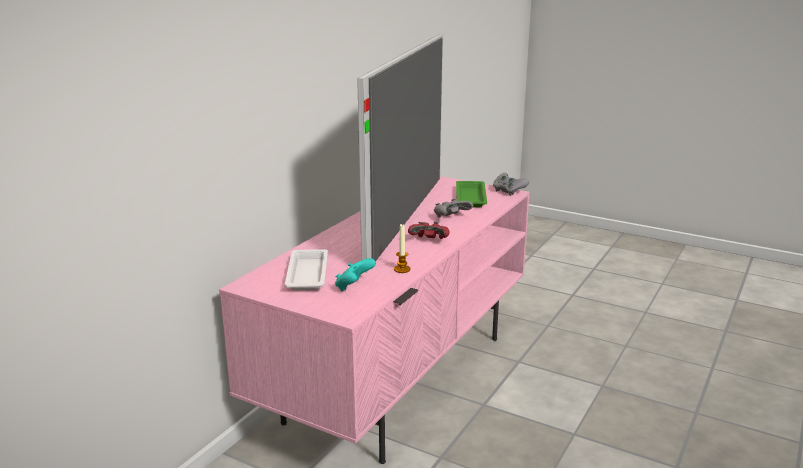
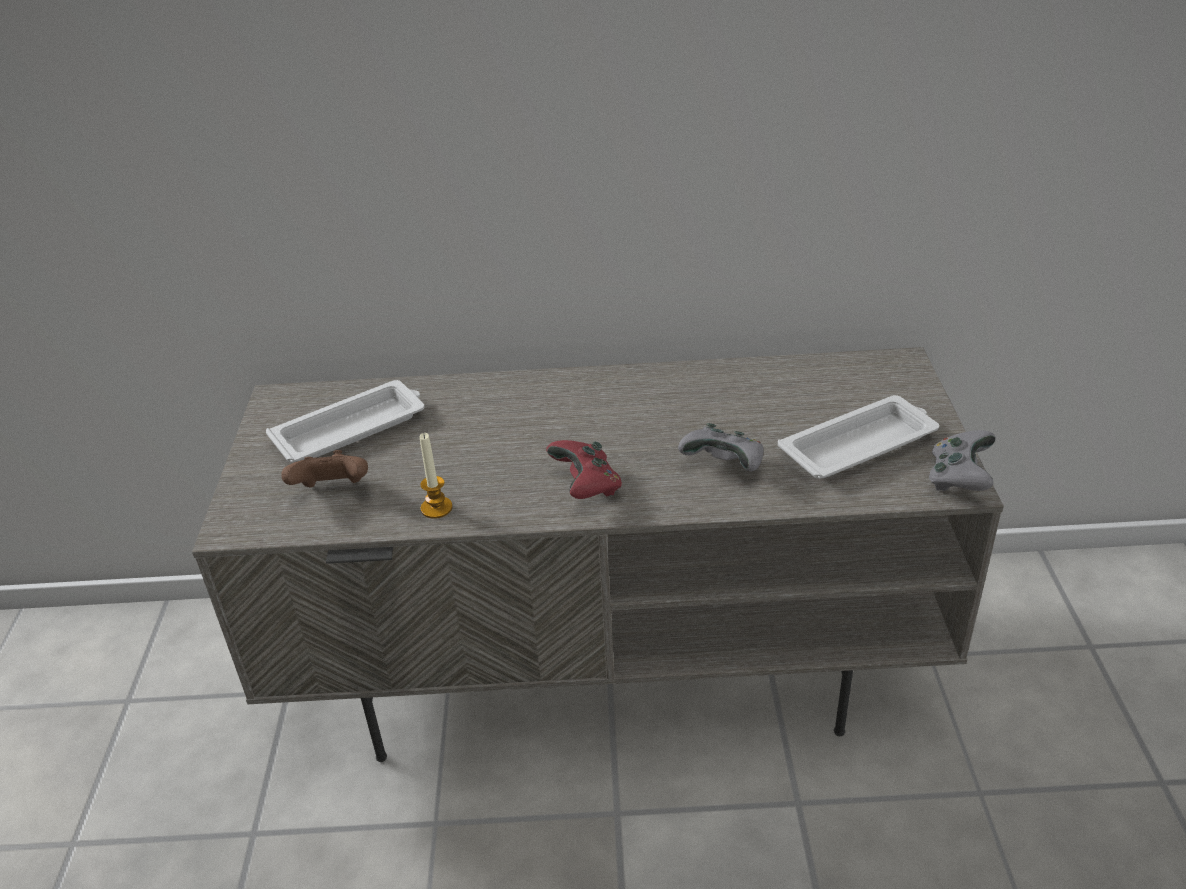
camera: 60 degrees right, 15 degrees up
(354, 287) = (333, 491): turquoise game controller -> brown game controller
(398, 376) = (609, 664): pink tv stand -> grey tv stand
(408, 217) = (669, 420): television -> none
(470, 197) = (860, 445): green tray -> white tray

